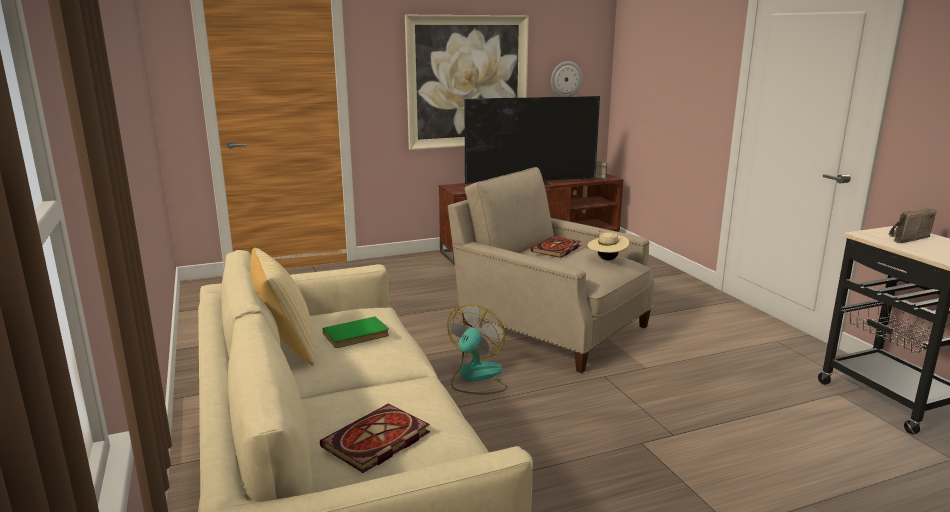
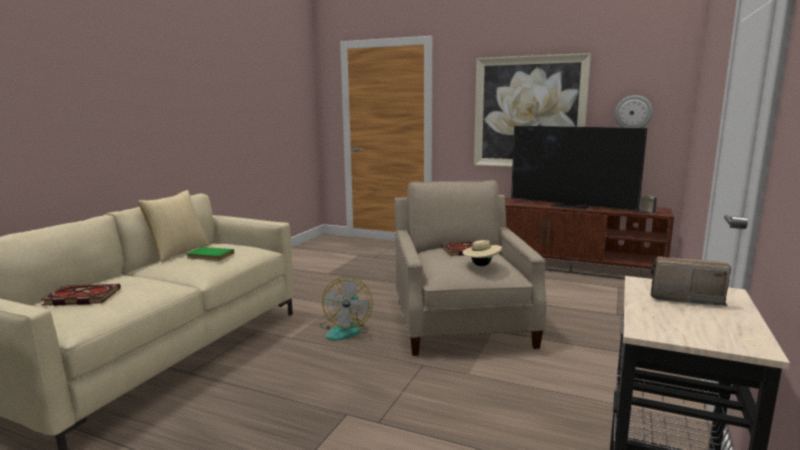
camera: 45 degrees right, 5 degrees down
(476, 377) = (345, 329): fan -> fan turned 120 degrees clockwise

